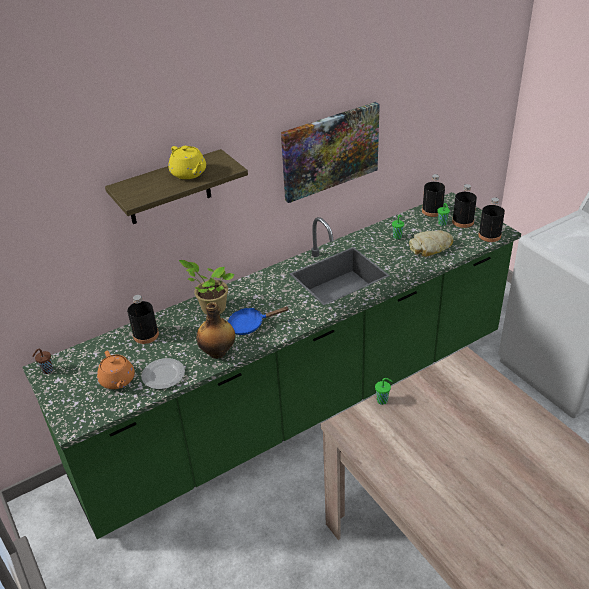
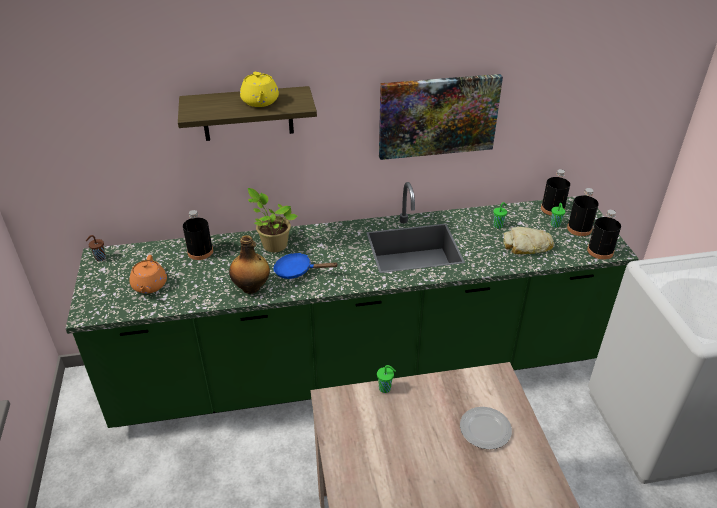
camera: 20 degrees right, 0 degrees up
(163, 375) = (190, 293): plate -> plate (485, 429)

